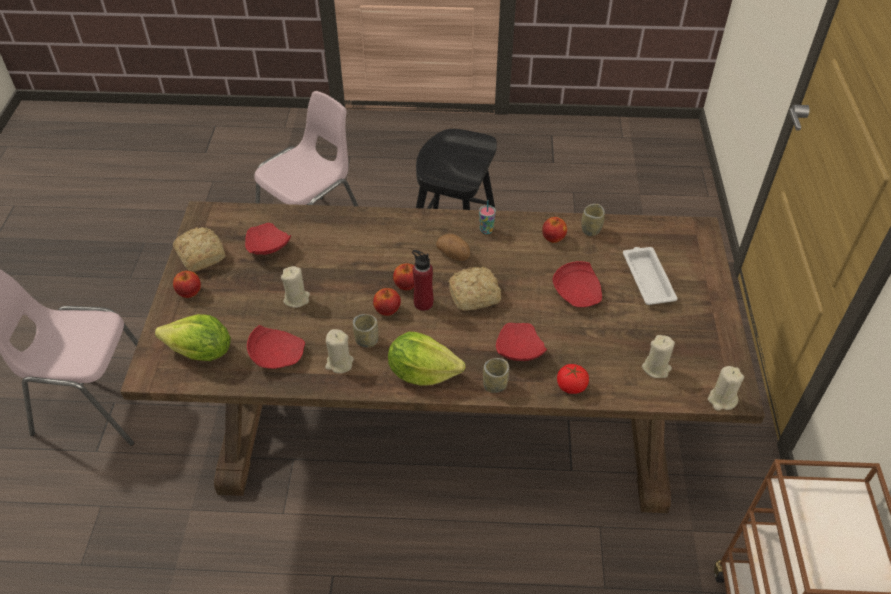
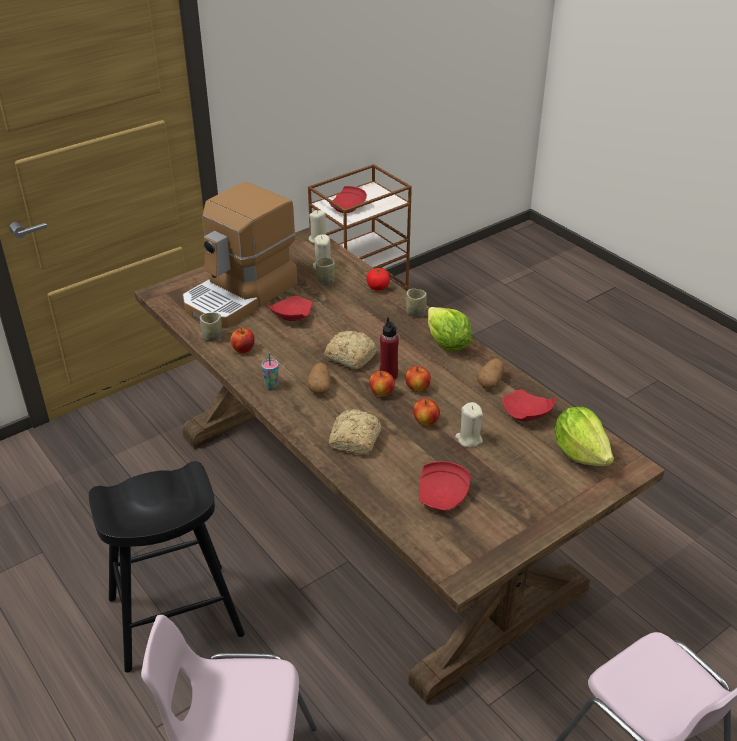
camera: 130 degrees left, 10 degrees down
(189, 292) = (547, 505): apple -> apple (426, 421)
(201, 254) = (504, 533): bread -> bread (354, 441)
(339, 363) = (490, 382): beige candle -> potato
(366, 340) = (456, 381): cup -> cup (326, 281)
(518, 351) = (376, 317): red plate -> red plate (348, 207)
(647, 278) = (241, 295): white tray -> coffee machine

